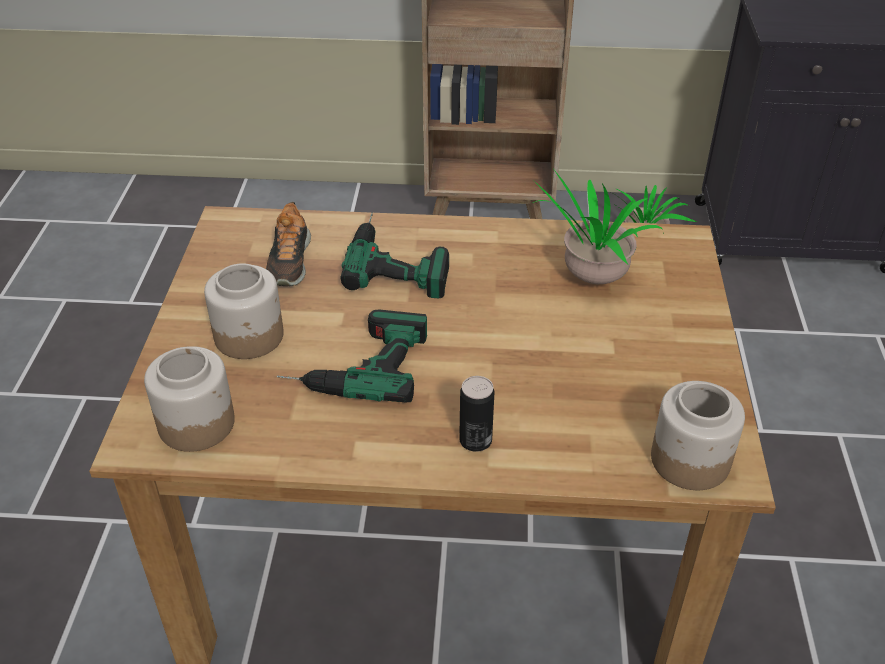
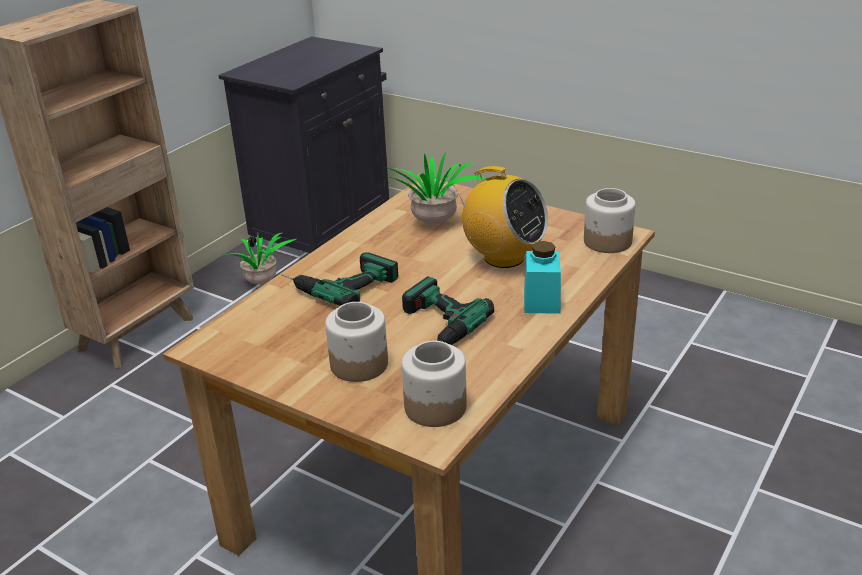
camera: 60 degrees left, 10 degrees down
(289, 261) = (289, 328): shoe -> none
(475, 440) = (541, 301): can -> turquoise jar
(557, 368) = (503, 257): none -> radio

